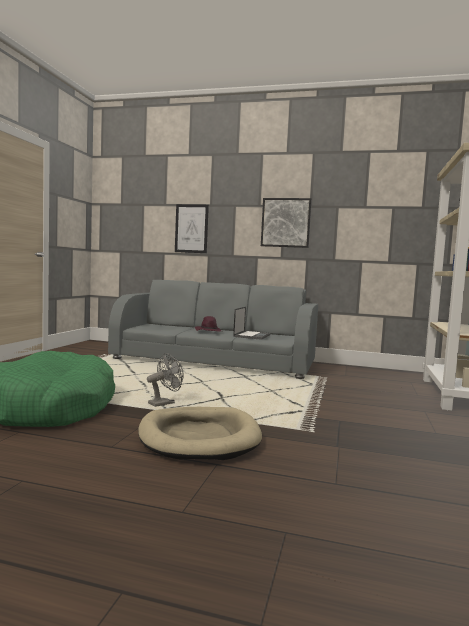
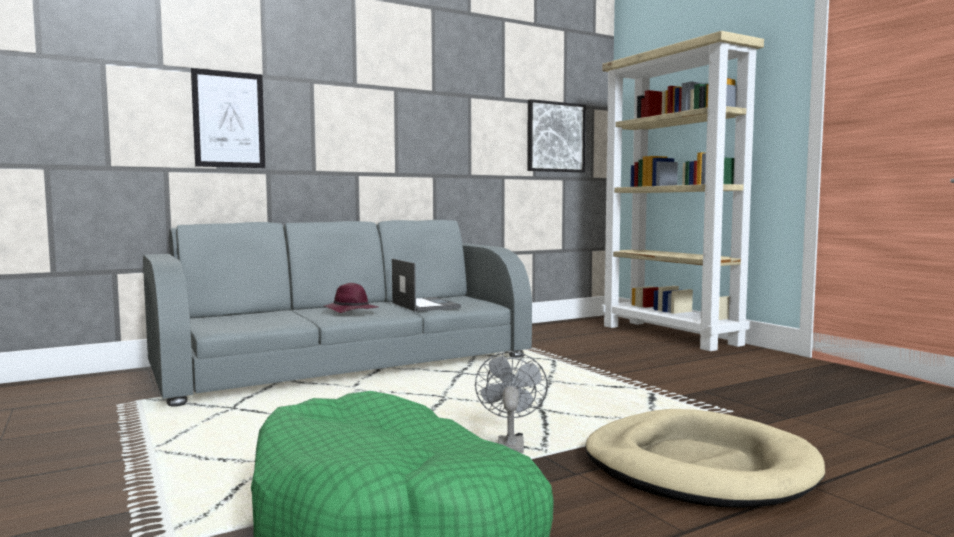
camera: 45 degrees left, 0 degrees up
(285, 222) = (400, 116): picture -> picture (555, 137)

